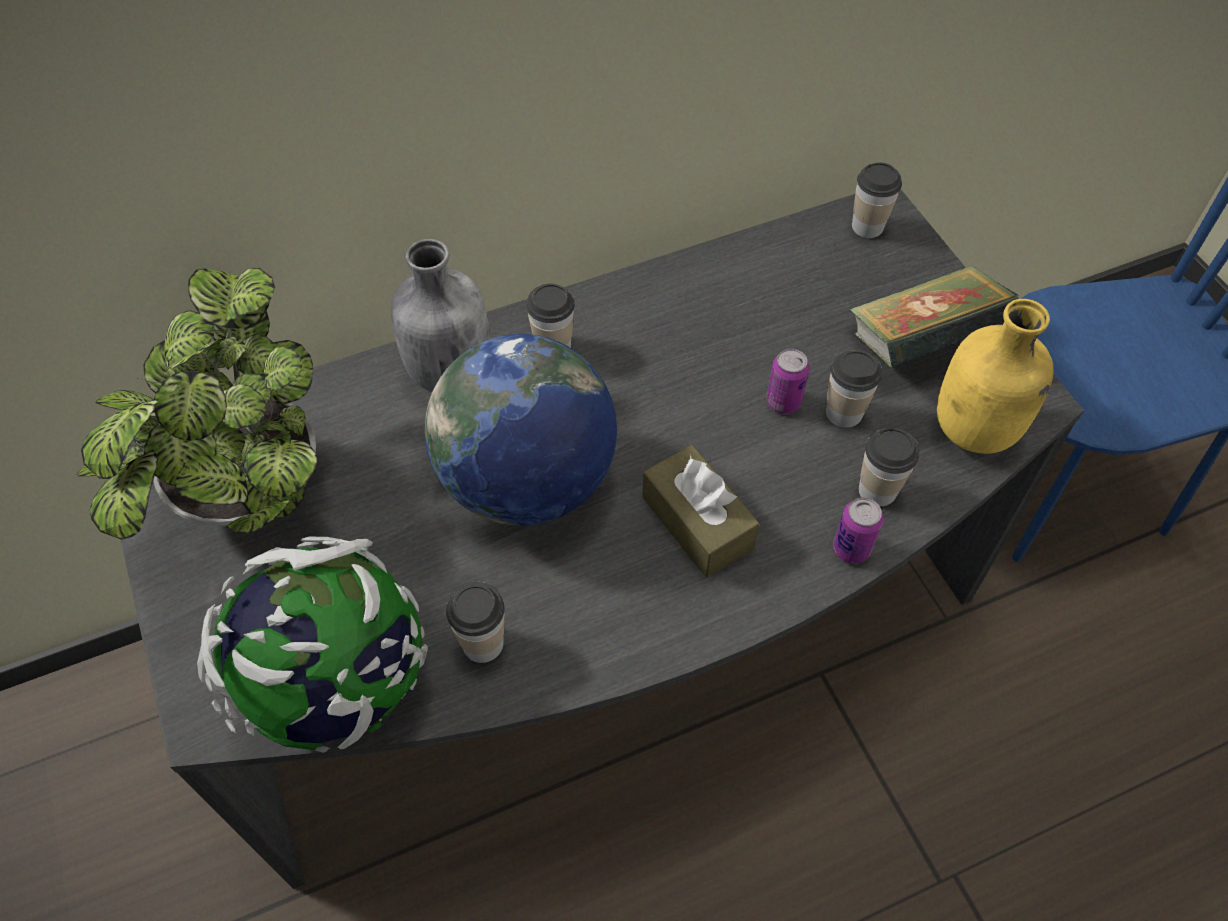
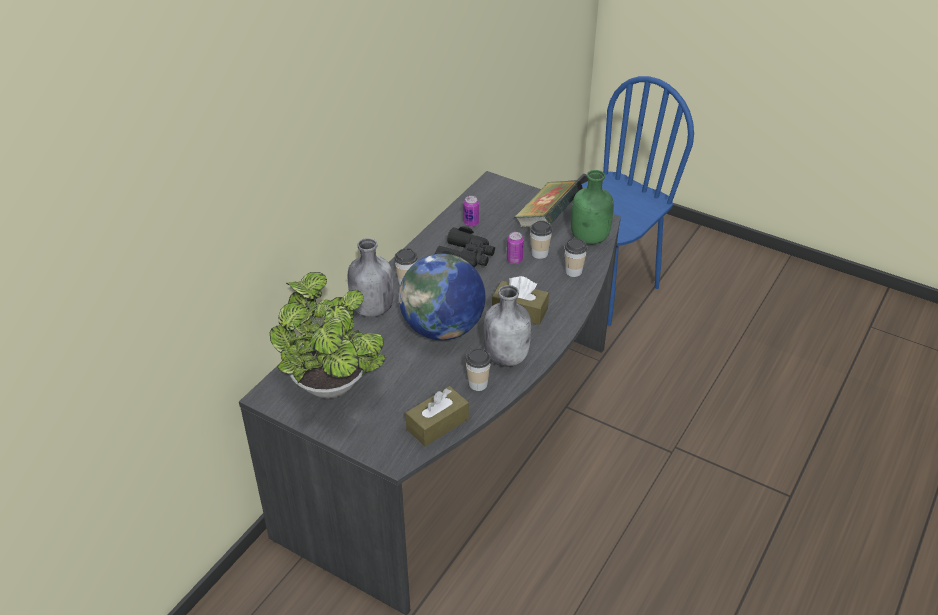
camera: 35 degrees left, 15 degrees down
(339, 688) = (437, 424): globe -> brown tissue box
(585, 614) = (506, 357): none -> grey bottle
(701, 346) = (466, 256): none -> black binoculars
(851, 549) = (581, 292): can -> can (471, 223)
(867, 226) = (491, 190): cup -> none
(975, 431) = (590, 238): yellow bottle -> green bottle

